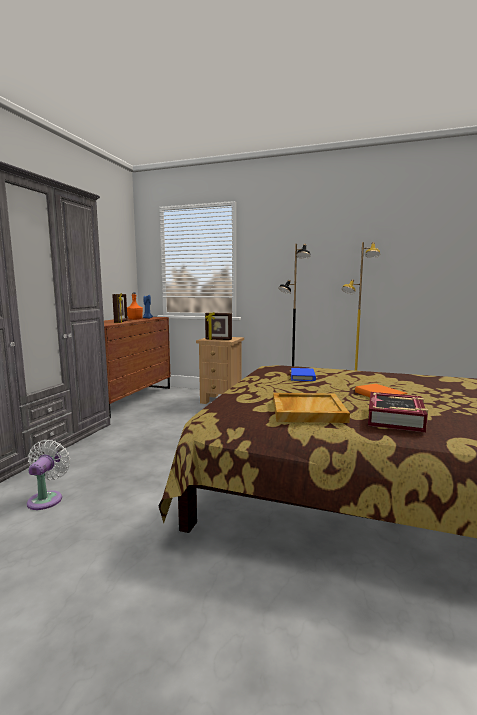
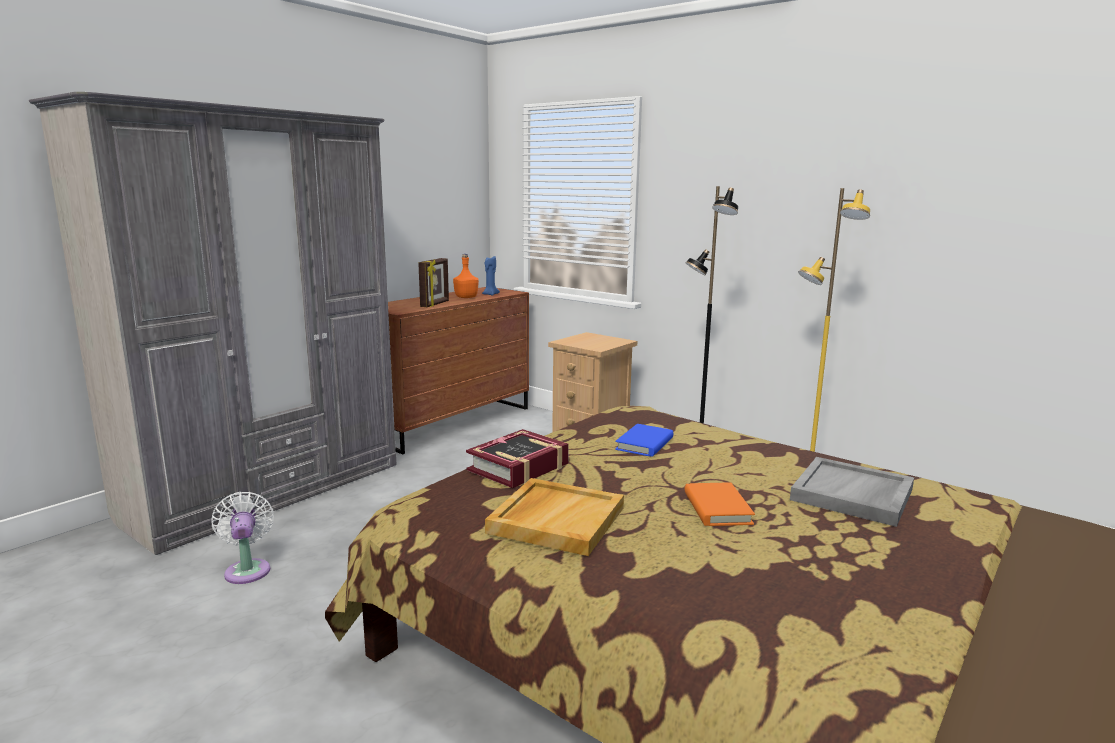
camera: 20 degrees right, 5 degrees up
(47, 498) = (248, 569): white fan -> white fan turned 45 degrees counterclockwise
(218, 339) = (585, 344): picture frame -> none
(396, 418) = (675, 562): book -> book (518, 467)
(429, 384) = (853, 495): none -> grey tray

